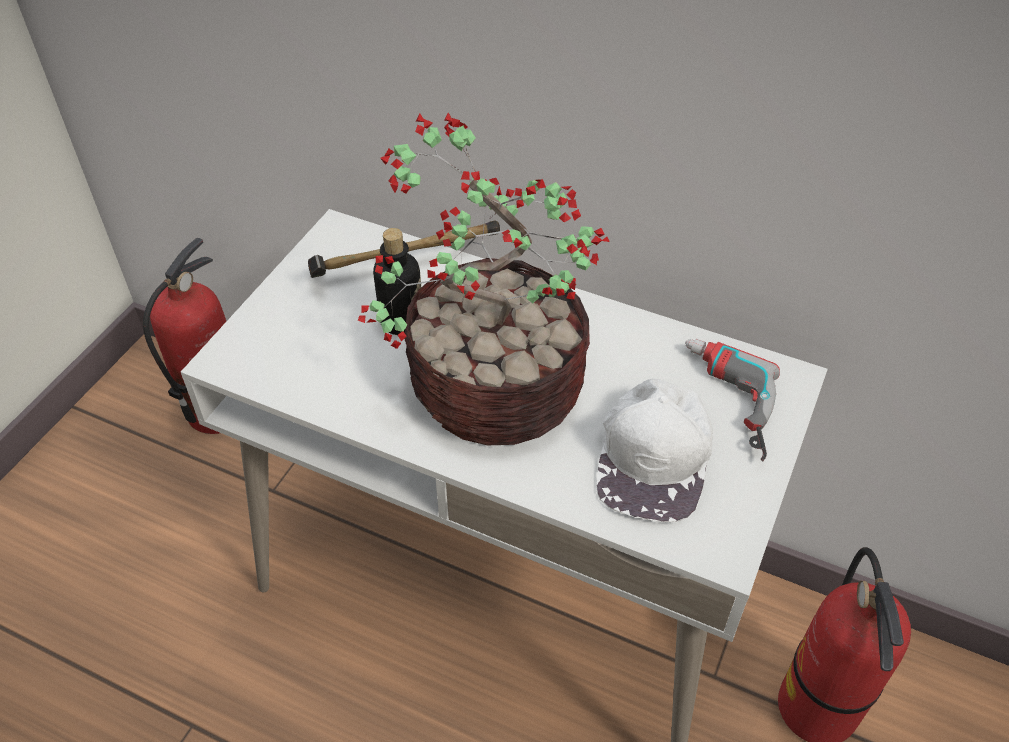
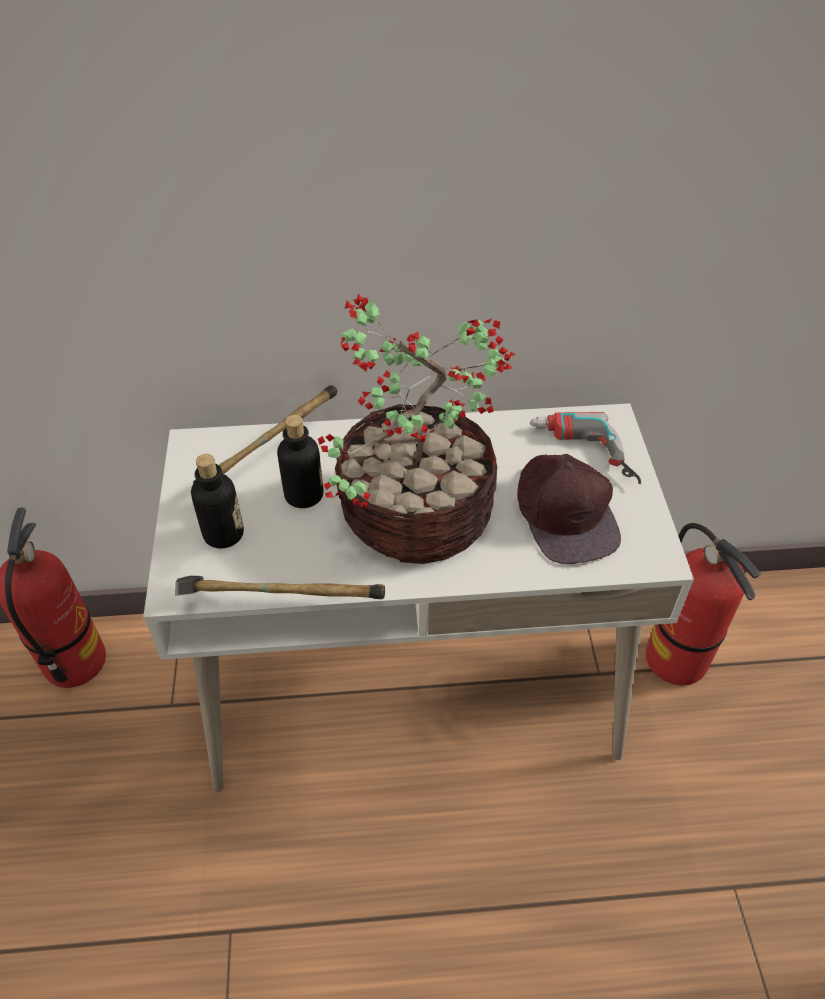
camera: 30 degrees left, 0 degrees up
(301, 412) = (277, 602): none -> hammer
(302, 327) = (223, 534): none -> bottle
(656, 455) = (565, 512): white cap -> brown cap

